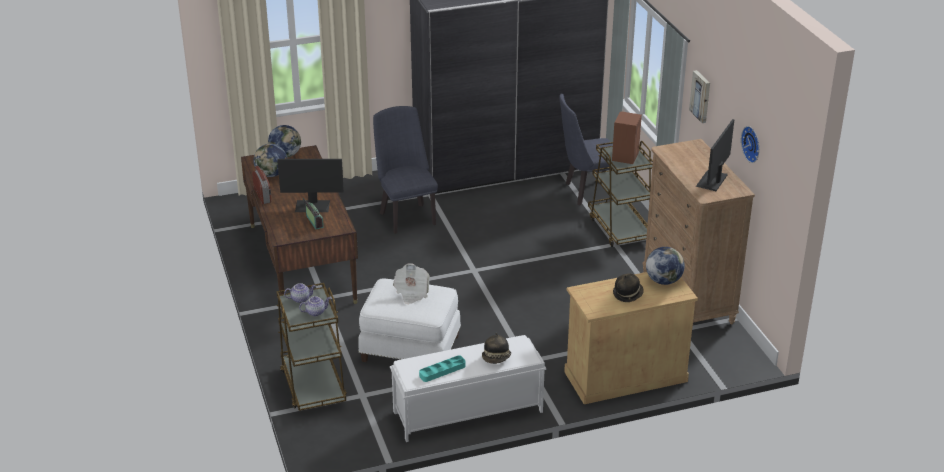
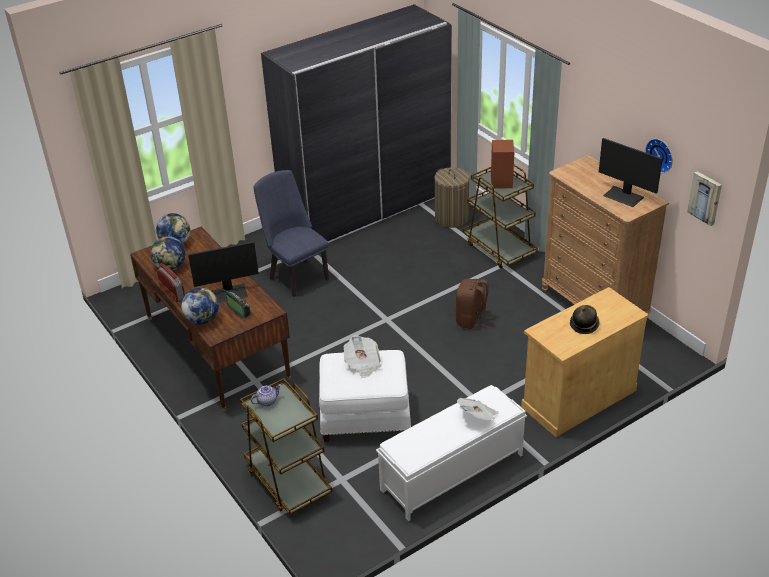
camera: 15 degrees left, 5 degrees up
(315, 312) = (289, 413): teapot -> none
(442, 371) = (433, 443): turquoise tray -> none
(496, 358) = (478, 417): hat -> newspaper
(557, 287) = (471, 320): none -> brown backpack
(586, 192) = (451, 218): blue chair -> laundry basket
(663, 281) = (608, 303): globe -> globe (202, 319)
(701, 96) = (583, 114): picture -> picture (705, 198)
(712, 181) = (623, 196): monitor -> monitor turned 60 degrees counterclockwise

